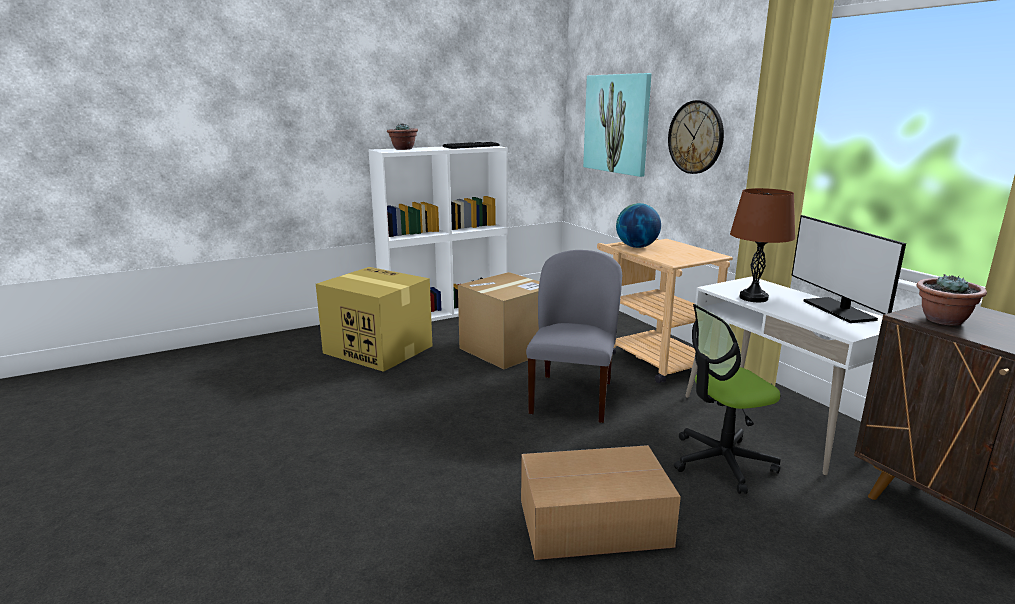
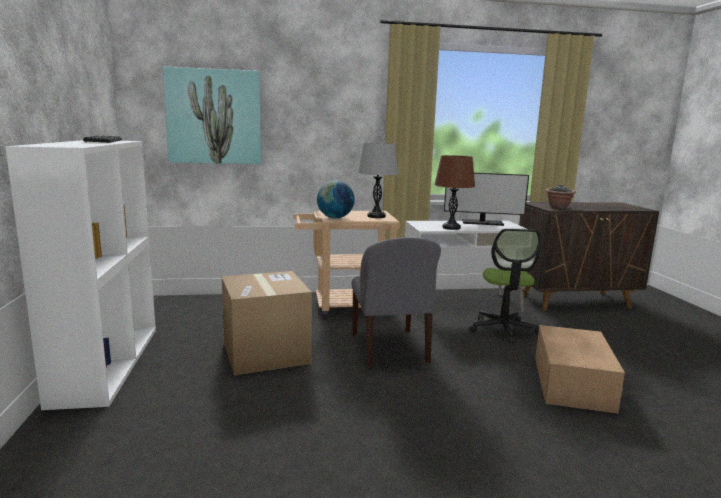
camera: 70 degrees left, 5 degrees down
(377, 349) = (168, 429): cardboard box -> none
(403, 149) = (56, 144): potted plant -> none
(572, 397) = (390, 348): grey chair -> grey chair turned 135 degrees counterclockwise
(680, 257) = (376, 216): none -> grey table lamp
(696, 137) = (318, 126): wall clock -> none

